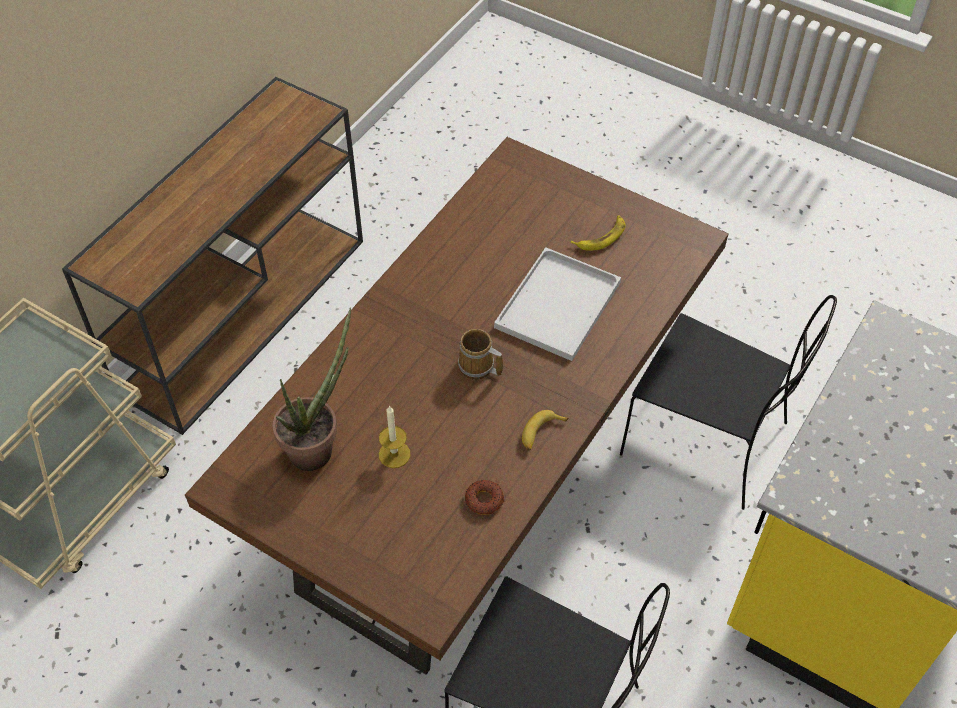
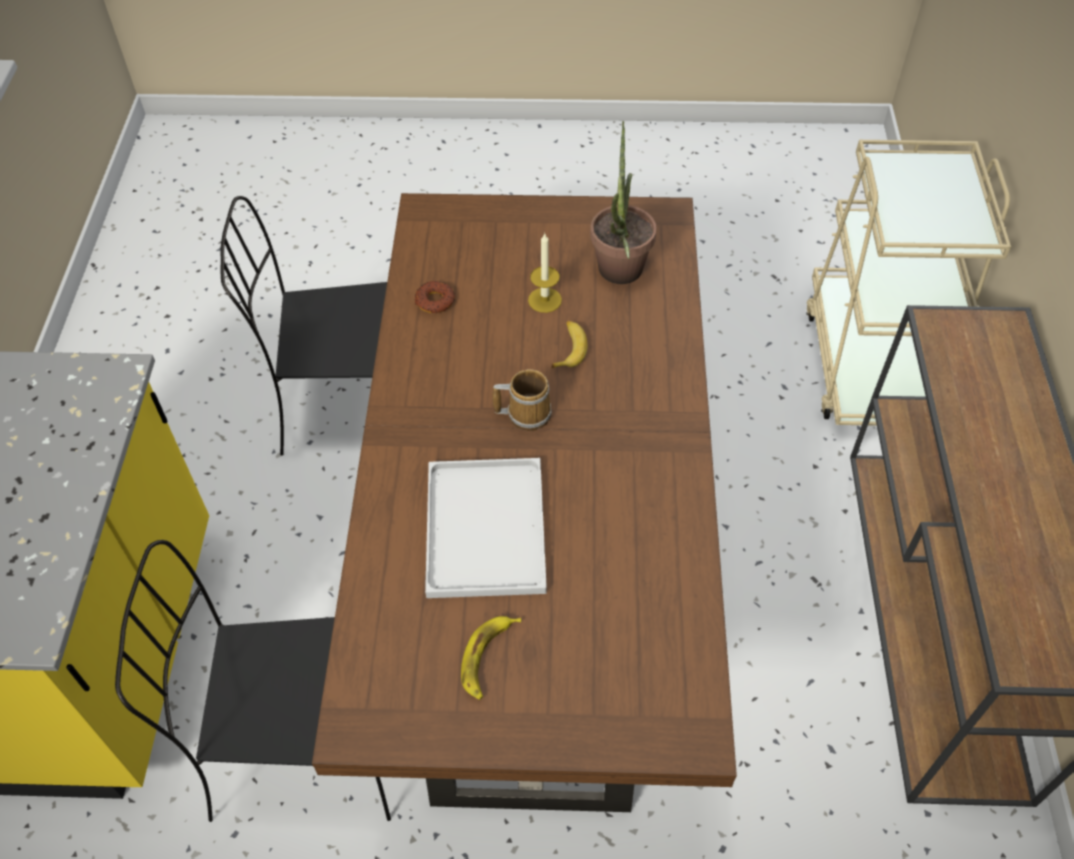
camera: 150 degrees right, 0 degrees up
(541, 433) = (418, 379): banana -> banana (569, 348)

